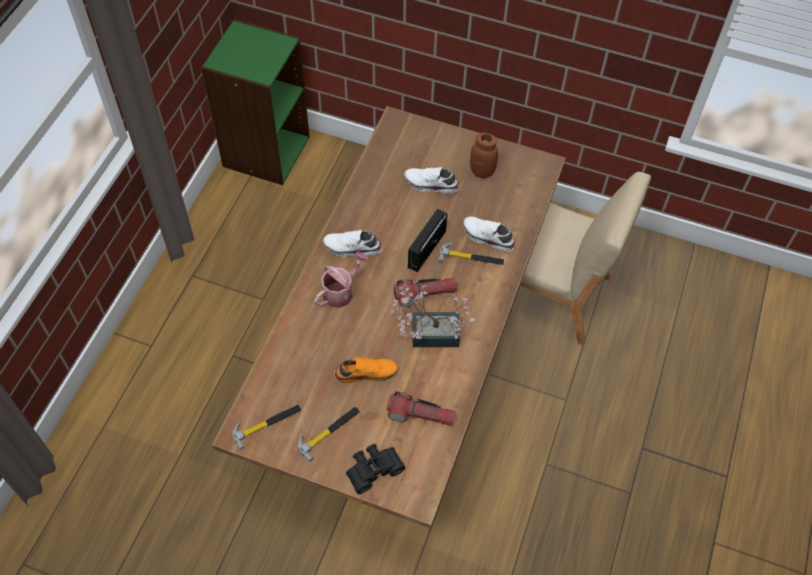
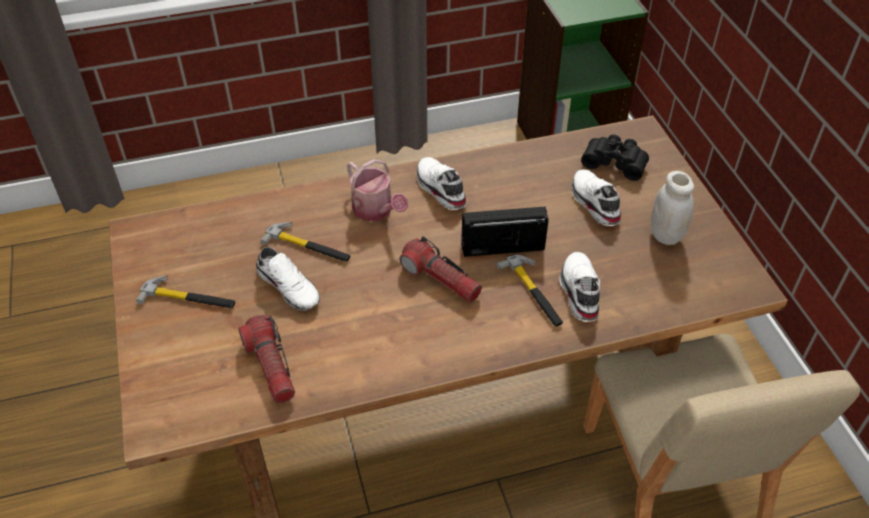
camera: 55 degrees right, 10 degrees down
(267, 423) = (162, 245): hammer -> hammer (308, 246)
(341, 291) = (376, 211): watering can -> watering can turned 45 degrees clockwise
(366, 372) = (290, 287): orange shoe -> white shoe
(372, 468) = (166, 362): black binoculars -> black binoculars (615, 162)
(428, 333) = (390, 312): potted plant -> none
(482, 171) = (666, 235): brown jar -> white jar

